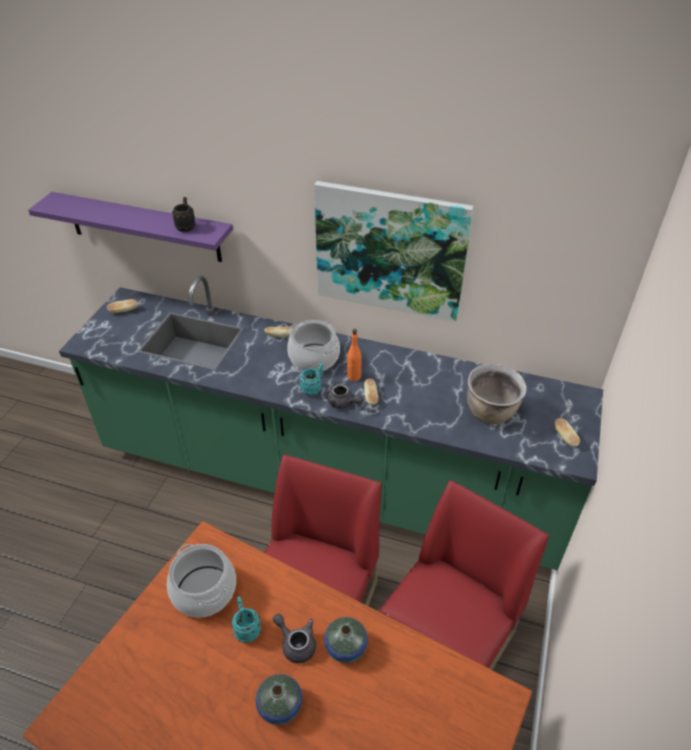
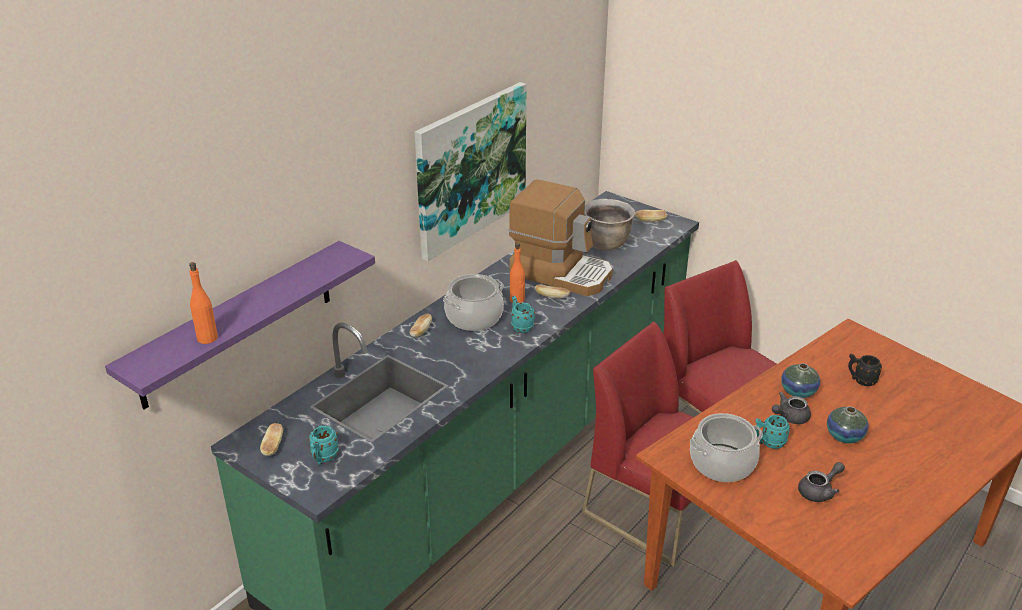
camera: 70 degrees left, 10 degrees down
(85, 213) = (207, 338): none -> orange bottle
(115, 335) = (323, 458): none -> turquoise mug
(186, 226) = (317, 268): black mug -> black mug (860, 380)
(343, 403) = (552, 313): grey teapot -> grey teapot (819, 491)
(416, 393) = (561, 272): none -> coffee machine

